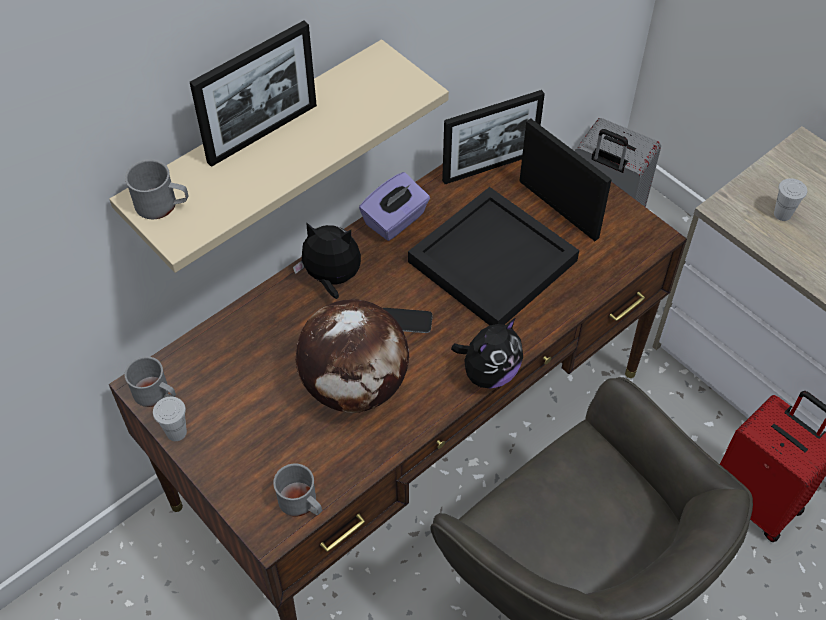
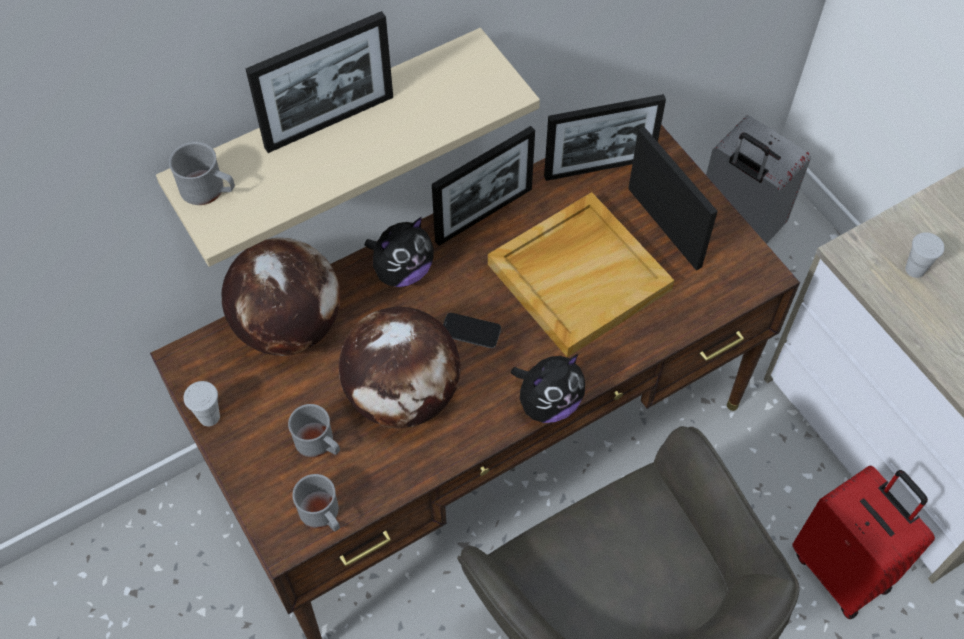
camera: 10 degrees right, 5 degrees up
(156, 394) = (196, 372): grey mug -> grey mug (319, 444)
(236, 341) = (289, 326): none -> globe
(331, 279) = (402, 271): plush toy -> plush toy turned 120 degrees clockwise
(395, 220) = (484, 215): purple tissue box -> picture frame
(492, 260) = (579, 275): black tray -> beige tray

